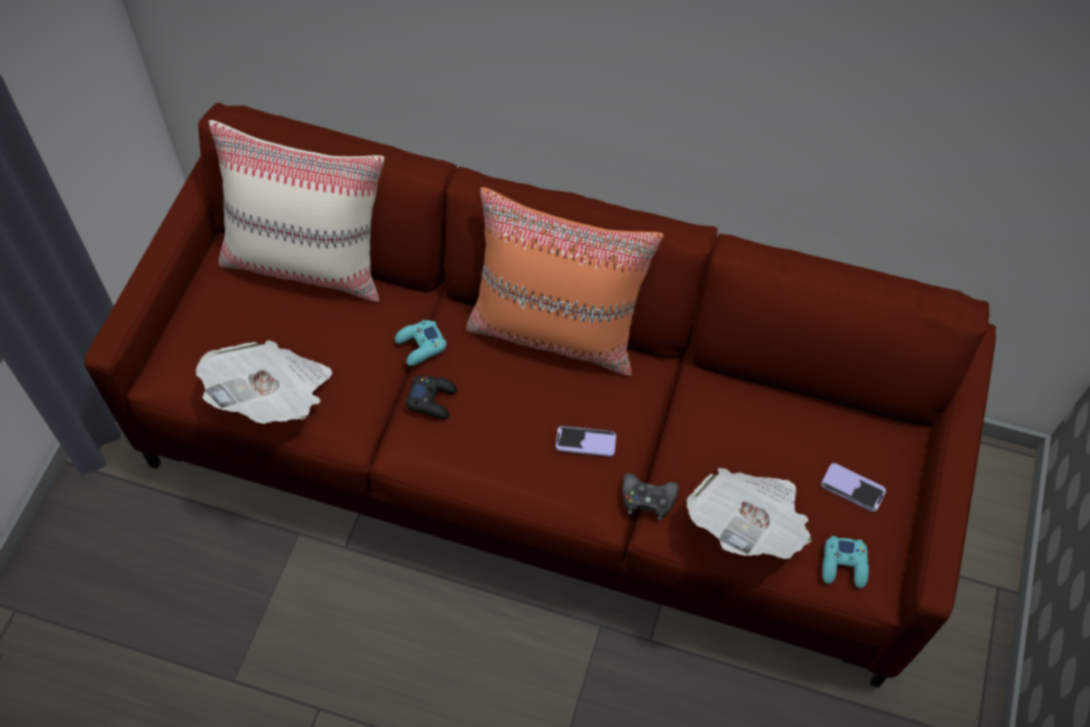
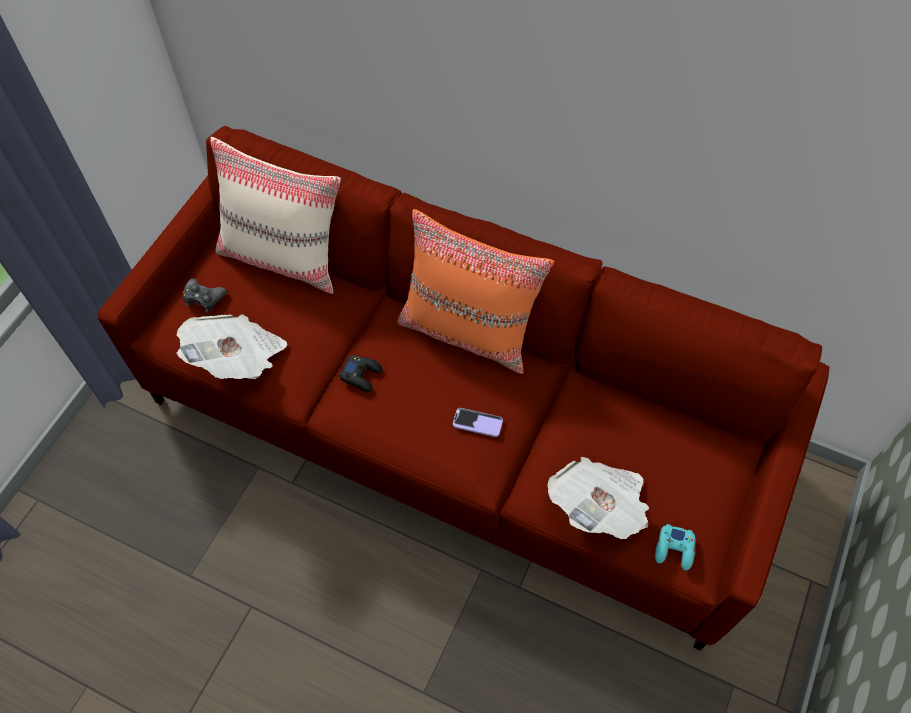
camera: 10 degrees right, 0 degrees up
(420, 346) = (359, 332): turquoise game controller -> none
(647, 499) = (520, 475): black game controller -> black game controller (204, 298)
(852, 488) = (691, 486): phone -> none

